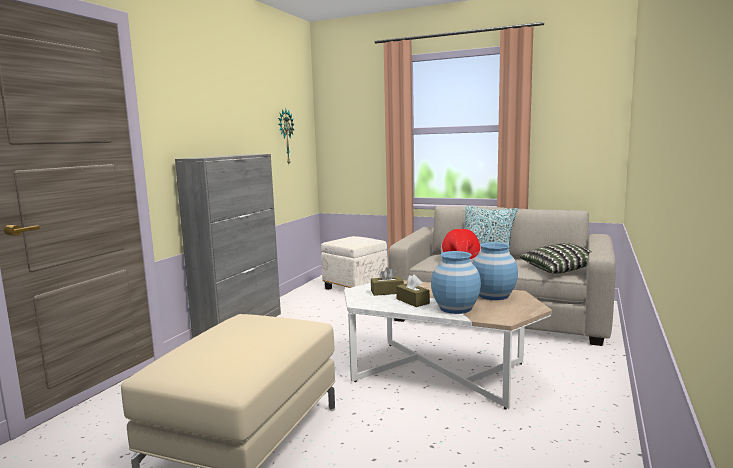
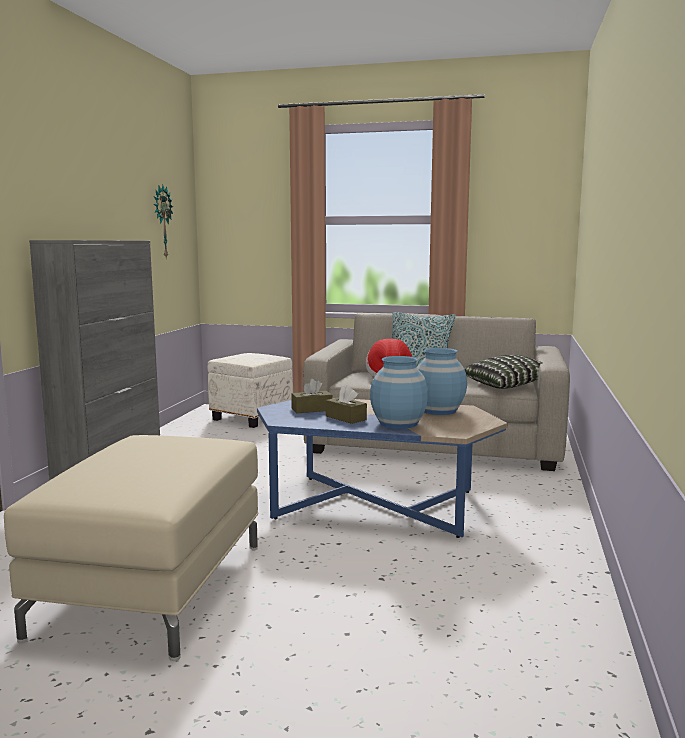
camera: 10 degrees left, 0 degrees up
(439, 372) = (376, 504): white coffee table -> blue coffee table

